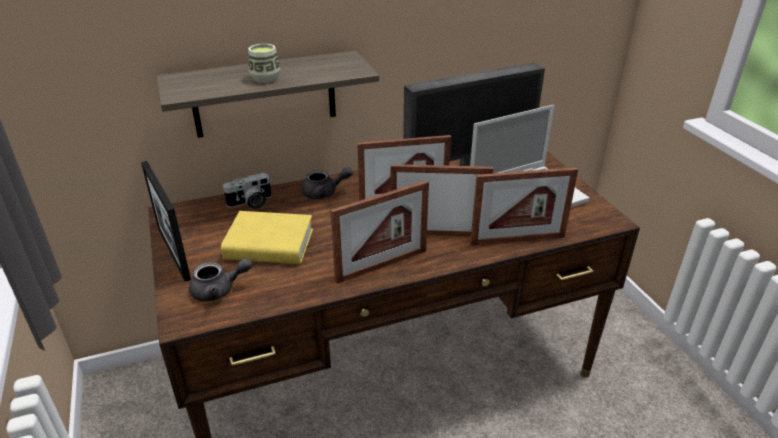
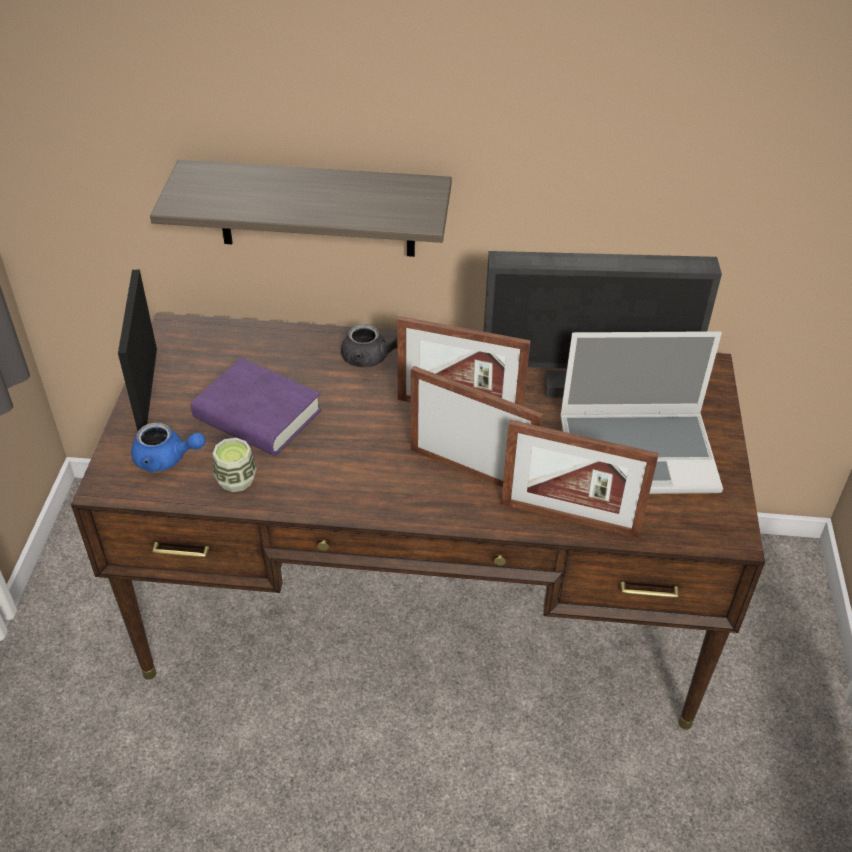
camera: 25 degrees right, 10 degrees up
(219, 290) = (166, 459): grey teapot -> blue teapot
(251, 203) = (273, 345): camera -> none
(265, 78) = (296, 202): cup -> cup (236, 480)
(269, 244) = (257, 415): yellow book -> purple book
(382, 266) = (368, 493): picture frame -> none

